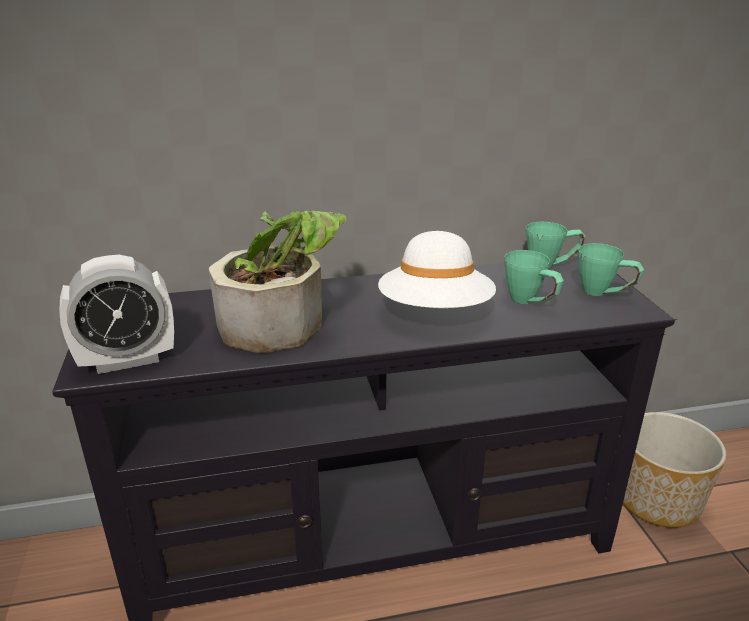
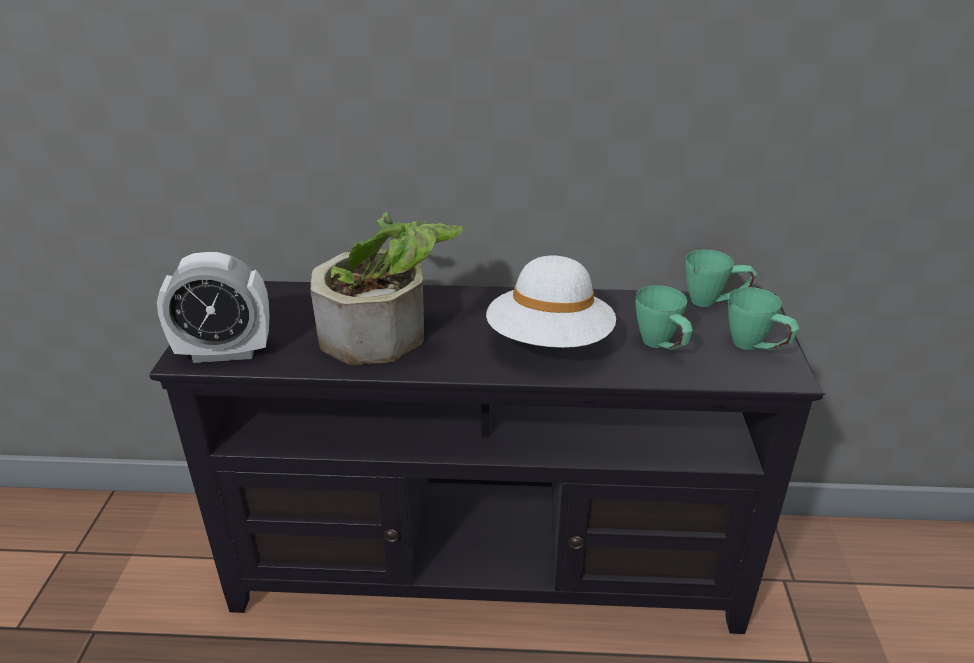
camera: 15 degrees right, 5 degrees up
(657, 500) = (828, 588): planter -> none

